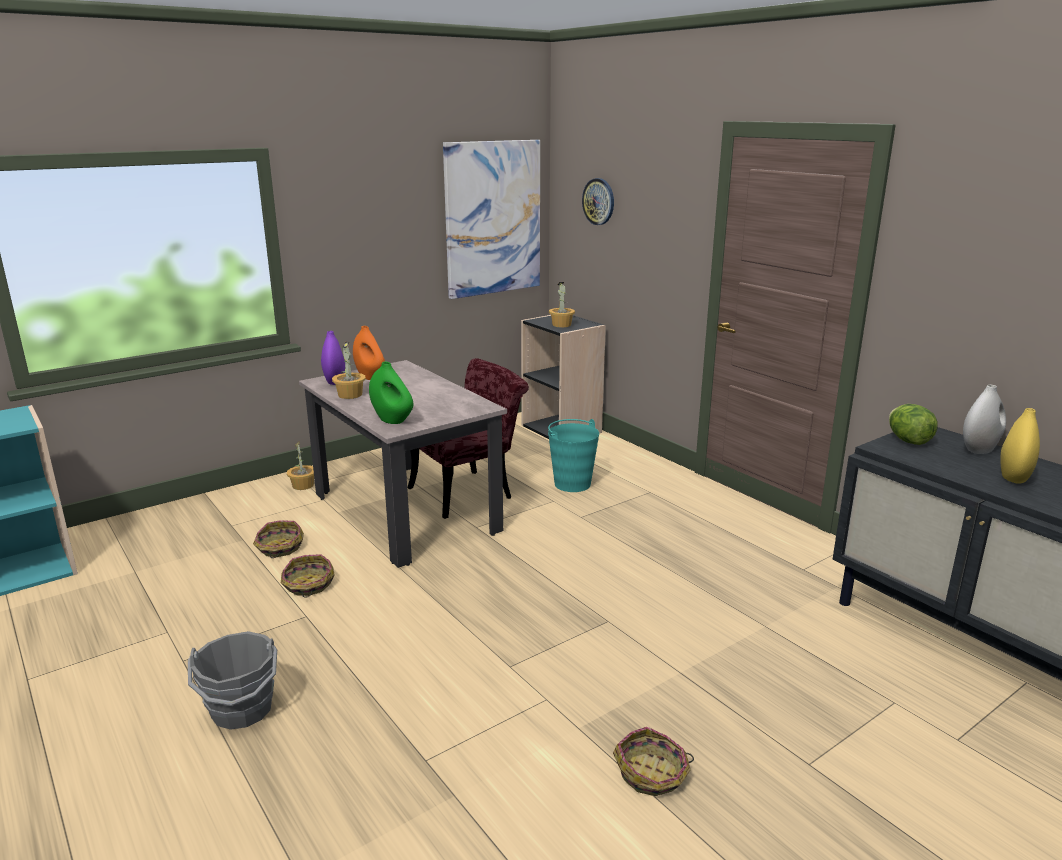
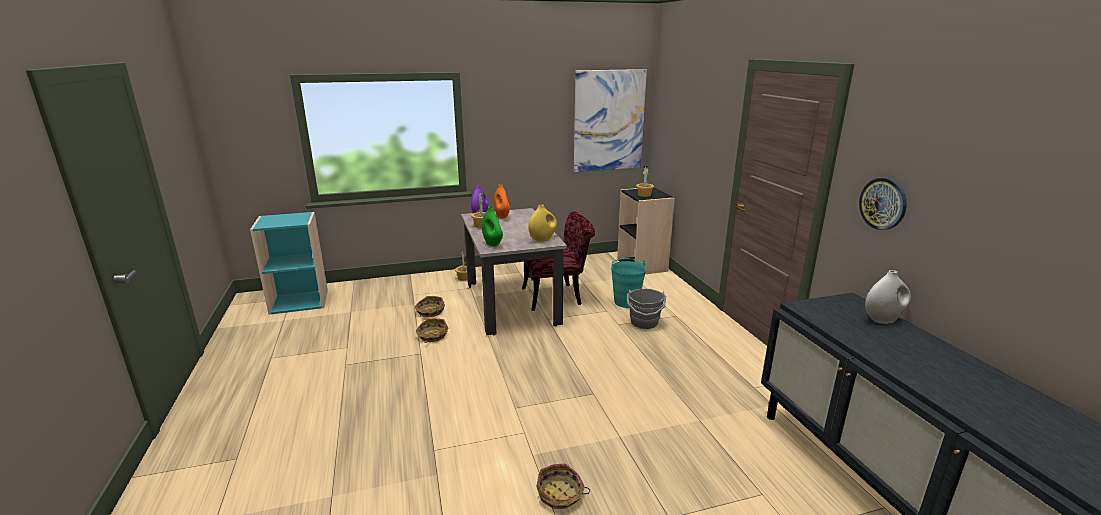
camera: 20 degrees right, 0 degrees up
(242, 710) = (358, 398): grey bucket -> grey bucket (644, 322)
(599, 201) = (677, 112): wall clock -> wall clock (883, 203)
(908, 440) = (828, 304): lettuce -> none
(1013, 477) = (892, 344): yellow vase -> yellow vase (542, 239)

